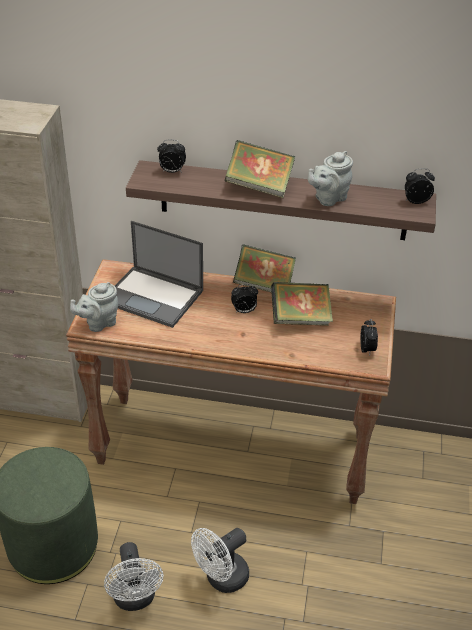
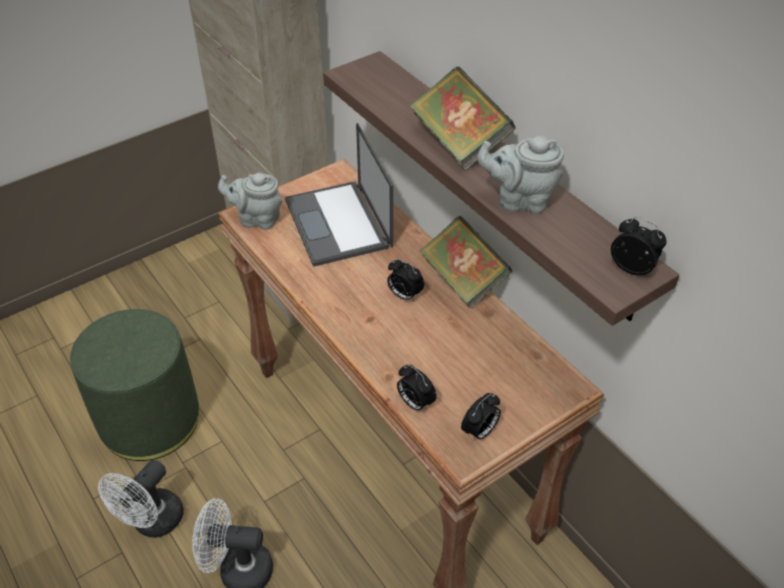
camera: 45 degrees right, 5 degrees up
(172, 171) = (392, 78): alarm clock -> alarm clock (415, 403)
(300, 318) = (452, 343): book -> none

